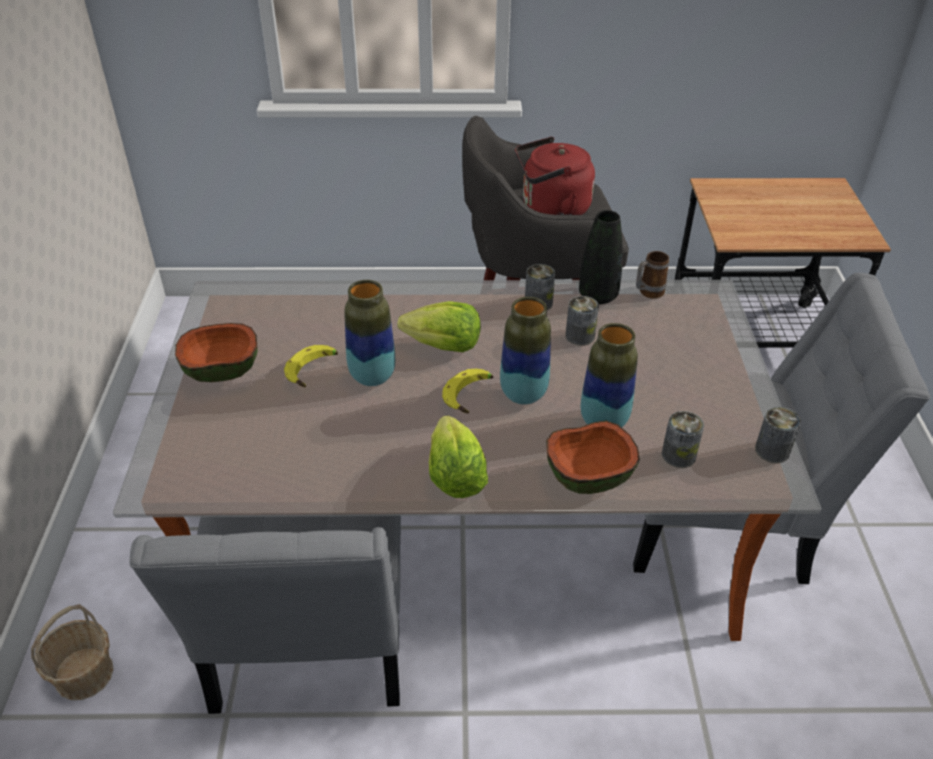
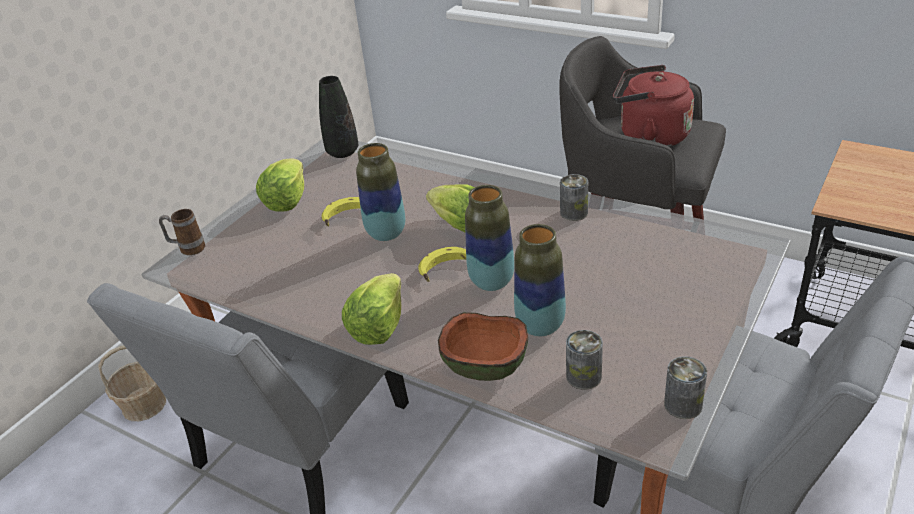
camera: 35 degrees right, 5 degrees down
(221, 371) = (287, 201): bowl -> lettuce
(580, 336) = (586, 249): can -> none
(598, 296) = (634, 220): black vase -> black vase (342, 152)
(647, 293) = (686, 230): mug -> mug (187, 249)

